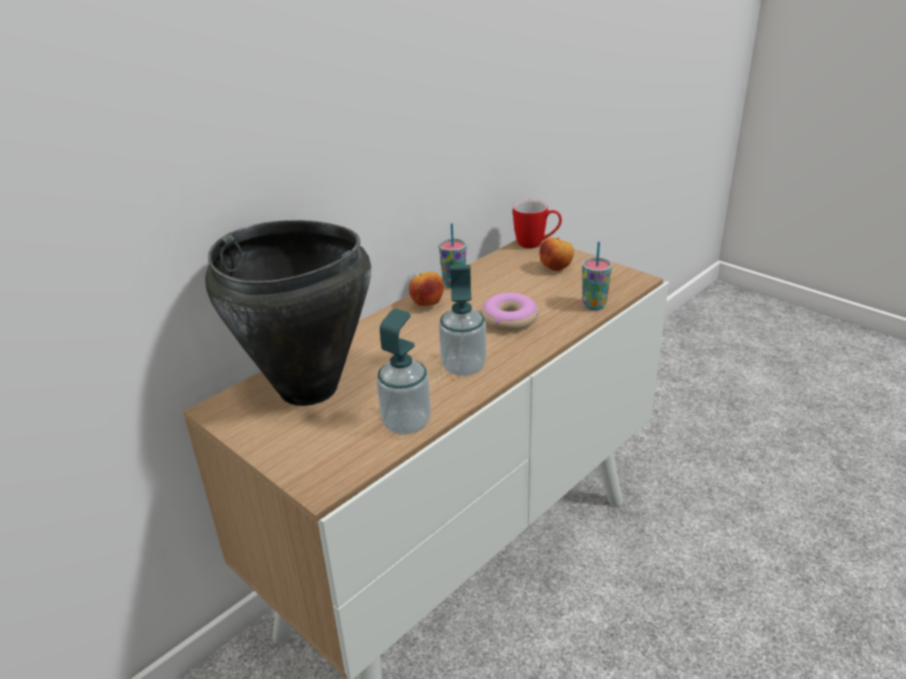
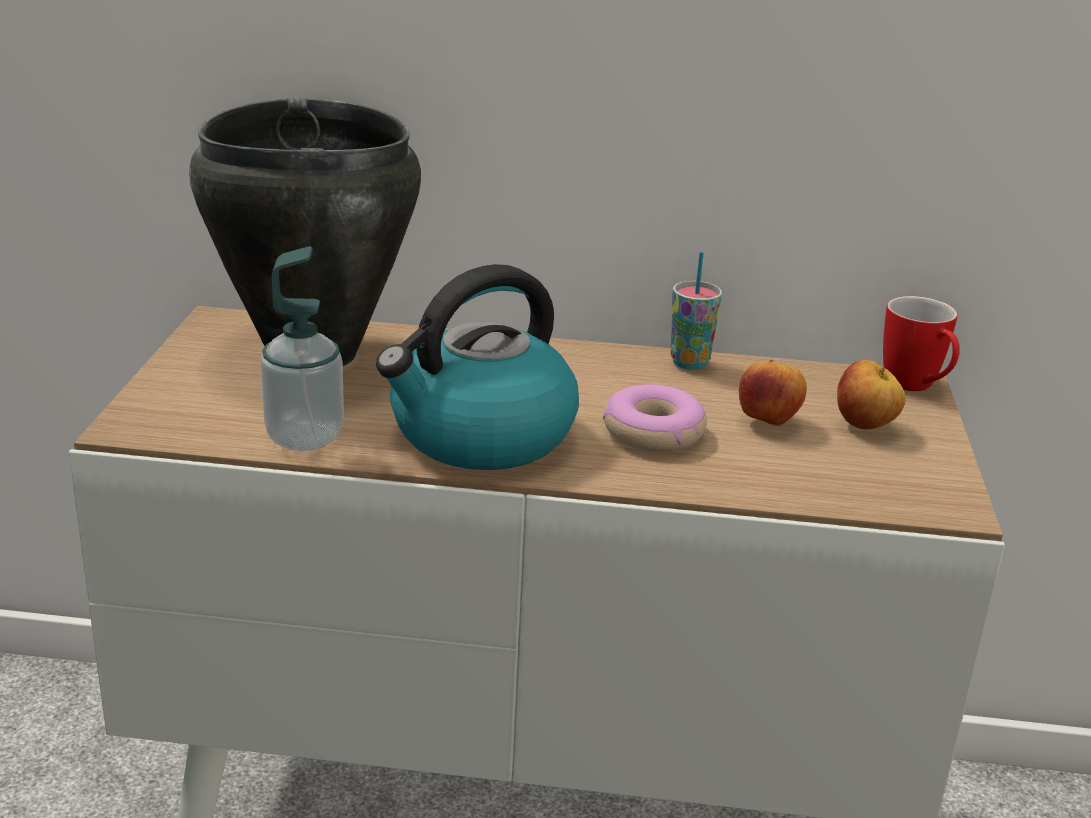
camera: 50 degrees right, 5 degrees down
(427, 304) = (606, 362): apple -> apple (768, 422)
(463, 367) = (480, 436): soap dispenser -> kettle
(594, 305) = (800, 491): cup -> none

